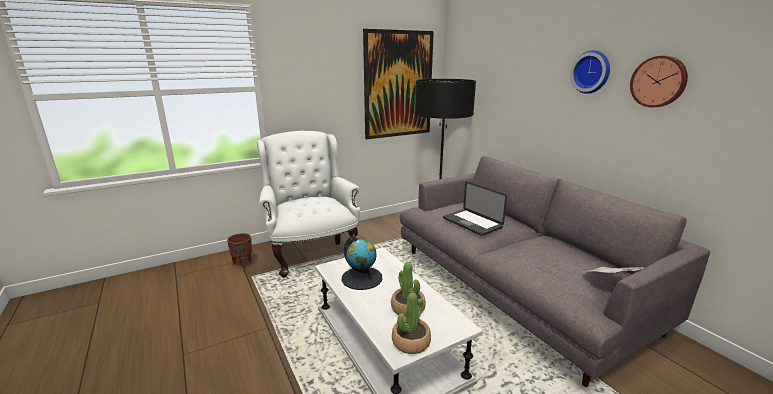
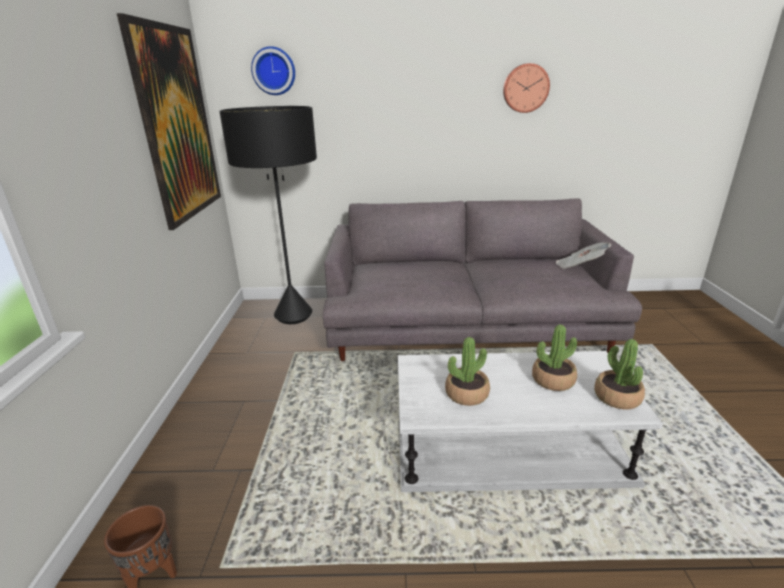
camera: 60 degrees left, 5 degrees up
(311, 254) = (233, 457): white armchair -> none
(362, 278) = (467, 394): globe -> potted plant
(472, 223) = (426, 279): laptop -> none
(591, 72) = (459, 83): wall clock -> wall clock (274, 71)

